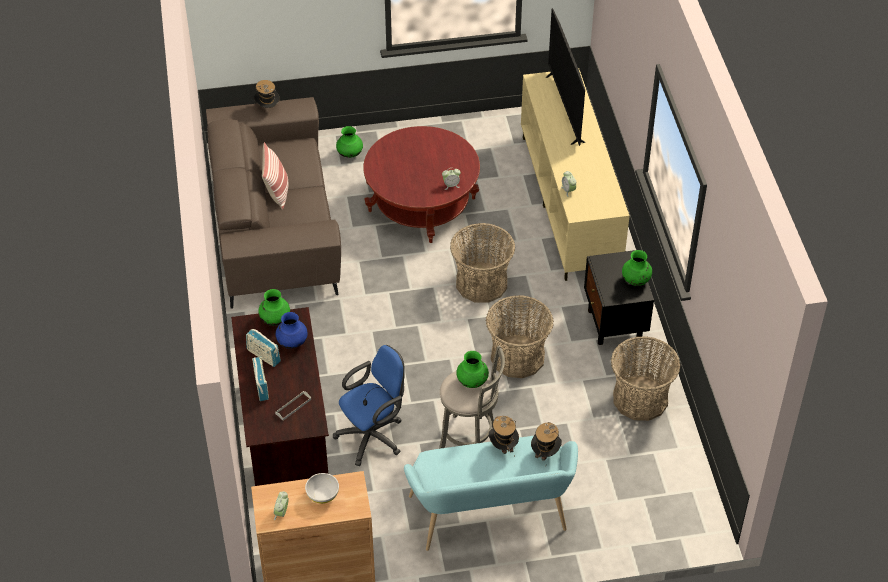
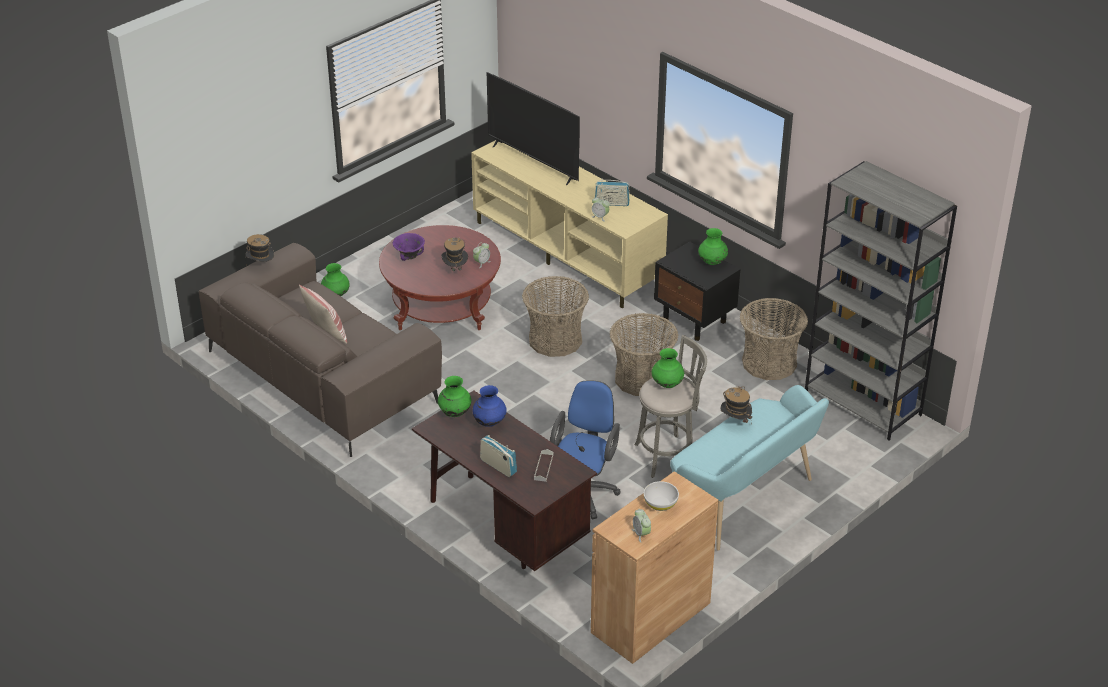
camera: 35 degrees left, 10 degrees down
(263, 356) = (474, 443): radio -> radio (611, 203)
(401, 150) = (409, 255): none -> purple bowl
(545, 453) = (772, 411): hat -> hat (455, 270)
(685, 482) = (863, 403): none -> grey bookcase

